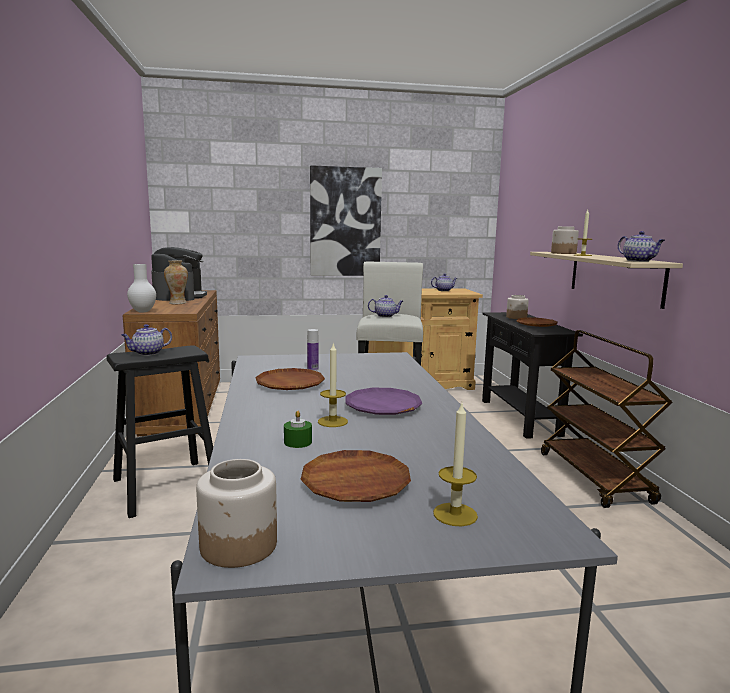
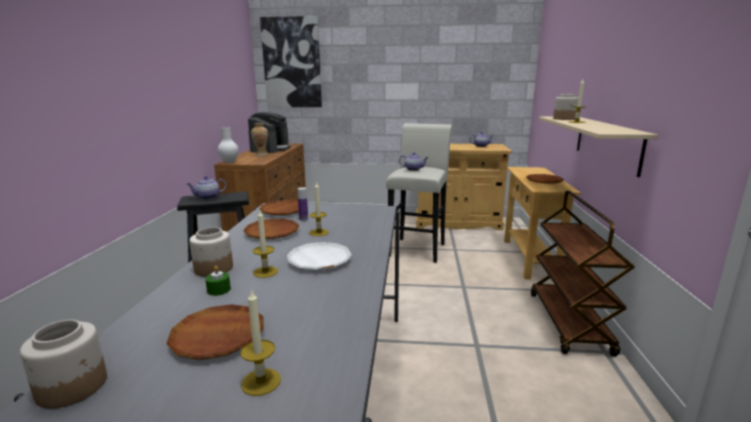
camera: 15 degrees right, 5 degrees up
(276, 362) = (283, 211): none -> brown plate
(345, 222) = (401, 89): picture -> picture (292, 63)
(348, 381) = (319, 232): none -> candle
(383, 407) = (319, 260): purple plate -> white plate
(516, 317) = (532, 173): jar -> jar (213, 269)
(519, 417) = (529, 258): black console table -> beige console table
(639, 261) = (614, 131): teapot -> none

